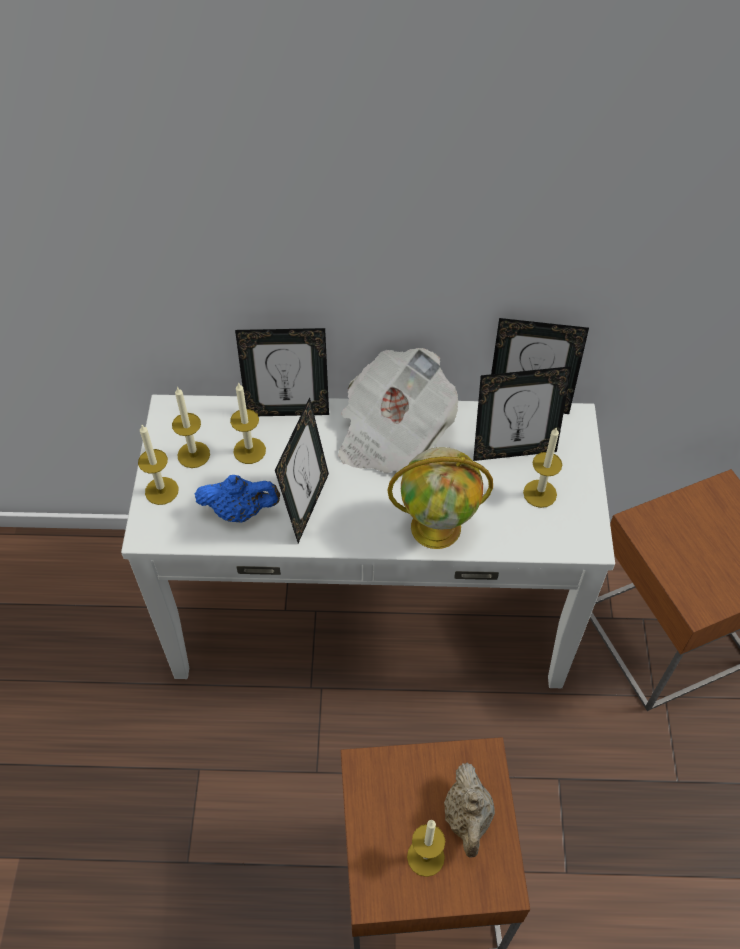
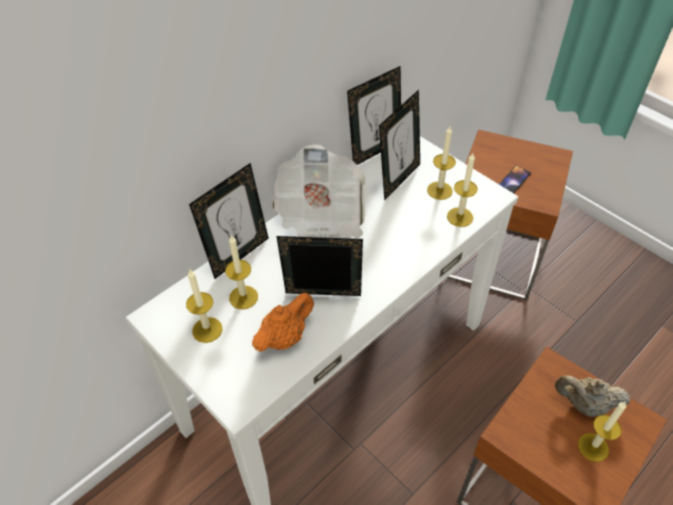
camera: 45 degrees left, 5 degrees down
(161, 491) = (213, 370): candle -> candle (460, 217)
(240, 511) = (284, 337): blue teapot -> orange teapot
(306, 506) = (322, 299): picture frame -> picture frame turned 60 degrees counterclockwise
(437, 526) = (411, 249): globe -> none
(467, 818) = (585, 405): beige teapot -> beige teapot turned 150 degrees clockwise
(696, 554) = (514, 180): none -> phone

